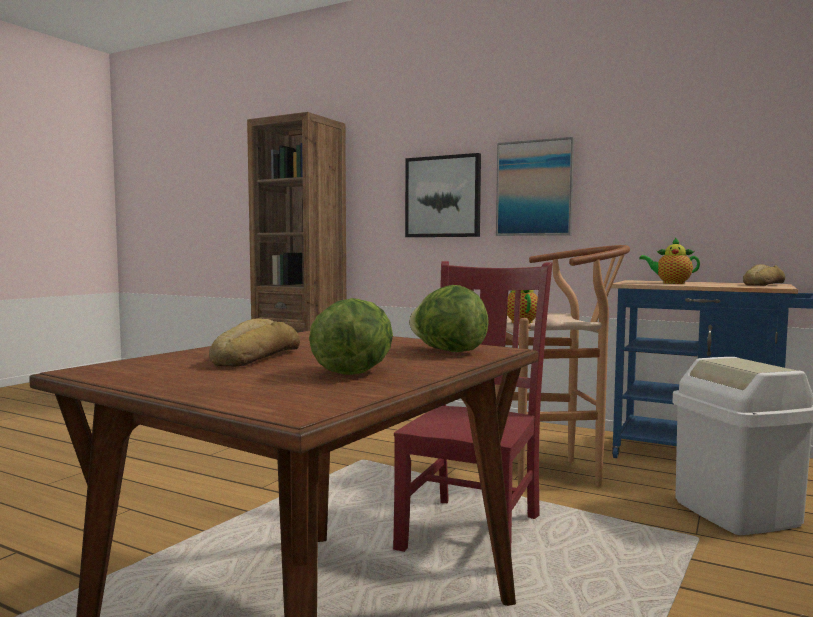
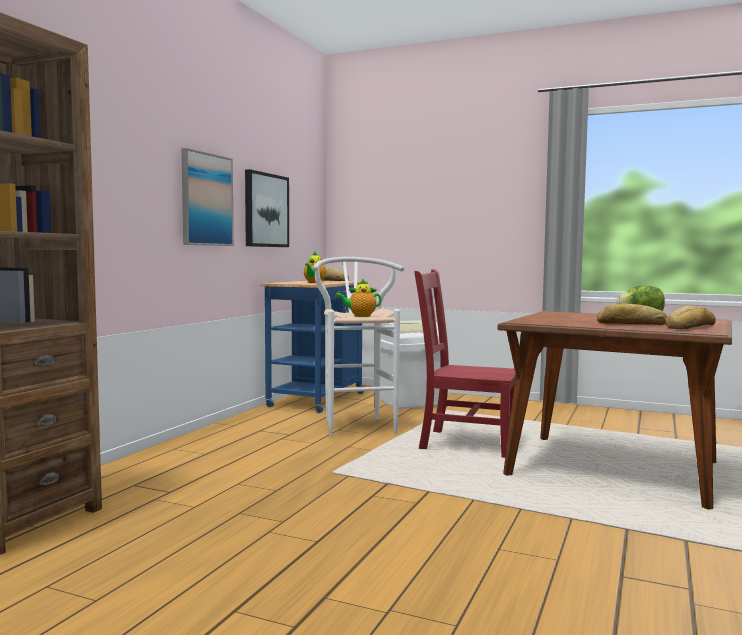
camera: 95 degrees left, 0 degrees up
(167, 371) = (687, 327): none -> bread
(443, 197) = (136, 196): picture -> picture (265, 210)
(448, 351) = (567, 314): lettuce -> none
(556, 474) = (356, 425): brown stool -> white stool

